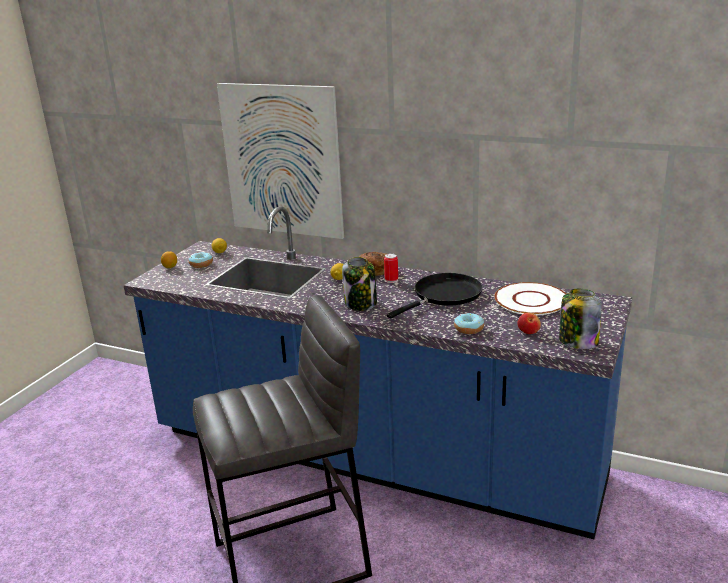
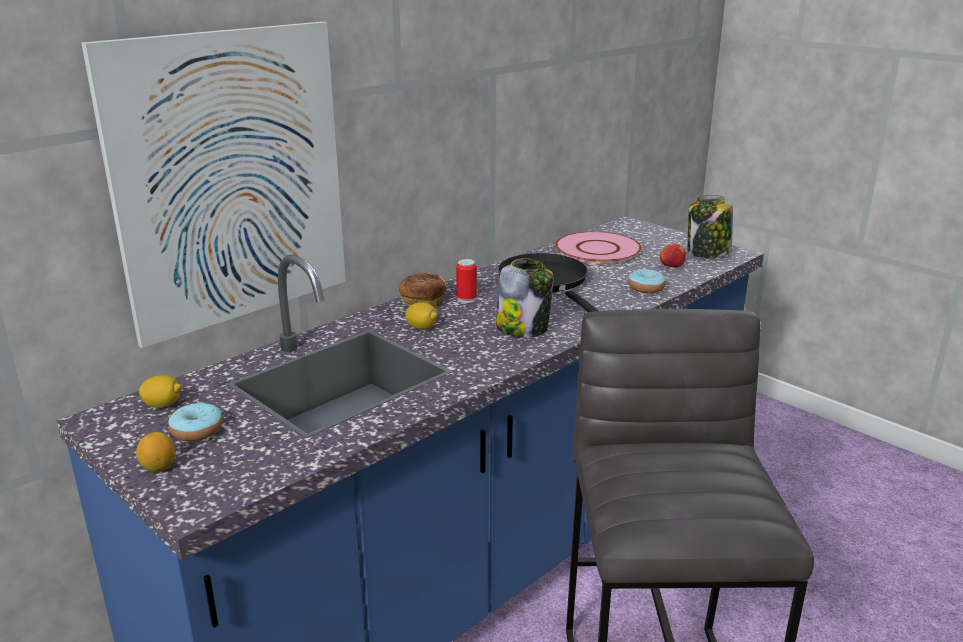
camera: 70 degrees left, 0 degrees up
(531, 300) = (598, 249): white plate -> pink plate

